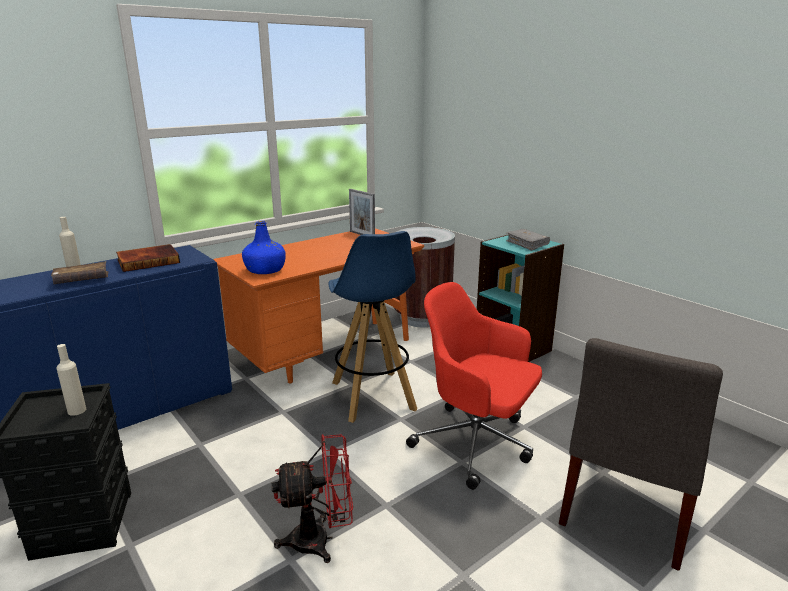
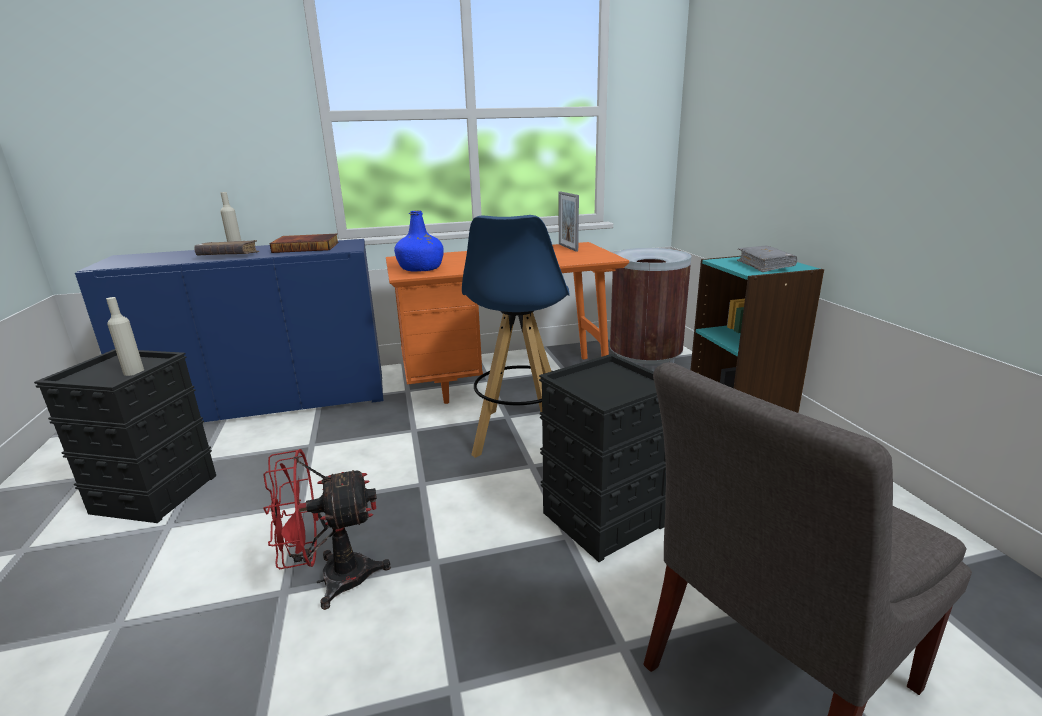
camera: 25 degrees right, 0 degrees up
(320, 540) = (332, 579): red fan -> red fan turned 150 degrees clockwise
(476, 444) = (603, 518): red office chair -> black storage box

